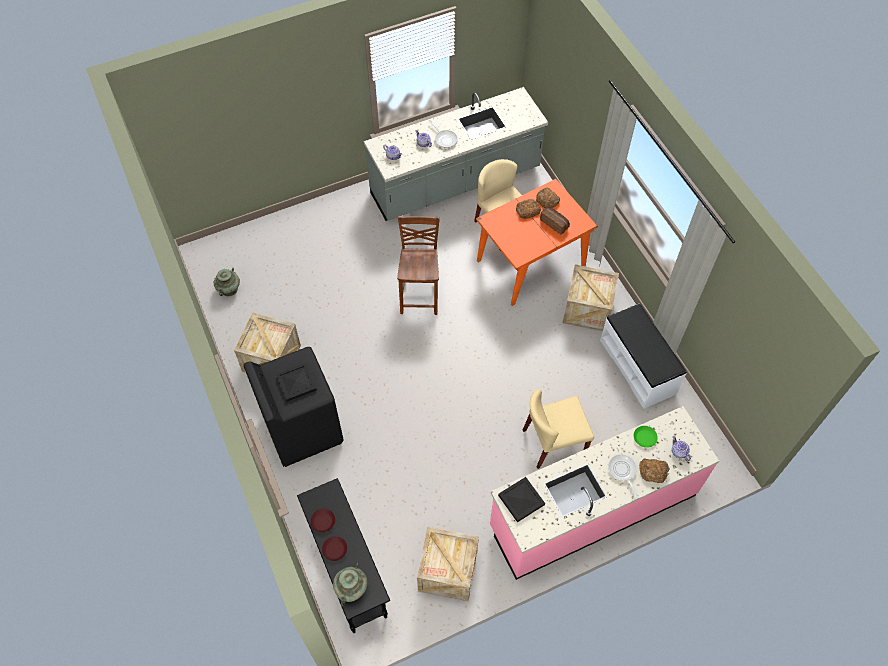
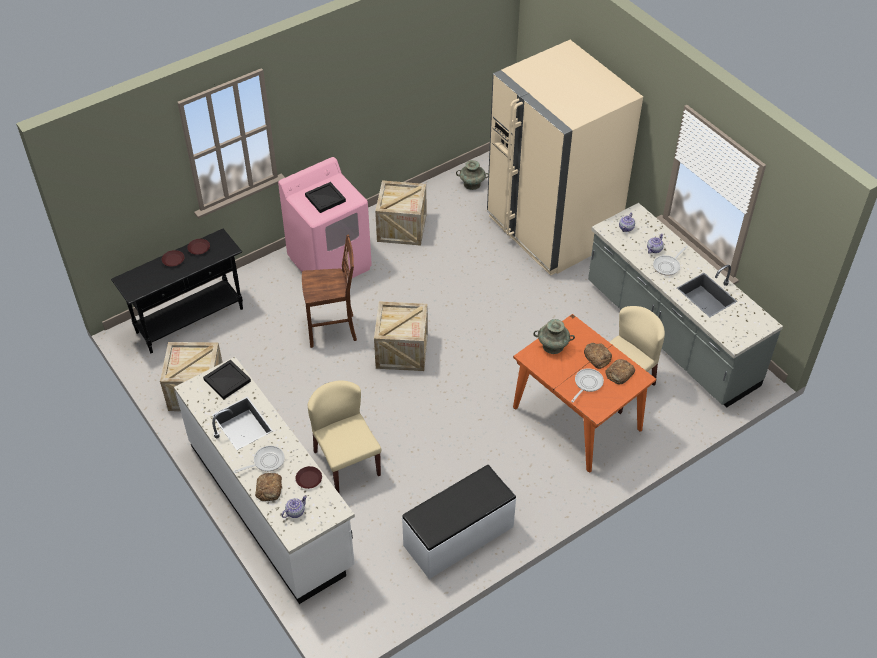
camera: 80 degrees right, 10 degrees down
(302, 429) = (330, 263): black washing machine -> pink washing machine
(311, 237) = (552, 229): none -> beige fridge
(351, 589) = (138, 276): turquoise vase -> turquoise vase (552, 346)
(420, 295) = (504, 326): brown chair -> brown chair (333, 330)
(555, 223) = (587, 384): bread -> frying pan
(587, 309) = (527, 479): crate -> crate (402, 351)
(592, 510) = (271, 505): pink counter -> white counter
(644, 437) = (309, 479): green plate -> brown plate

